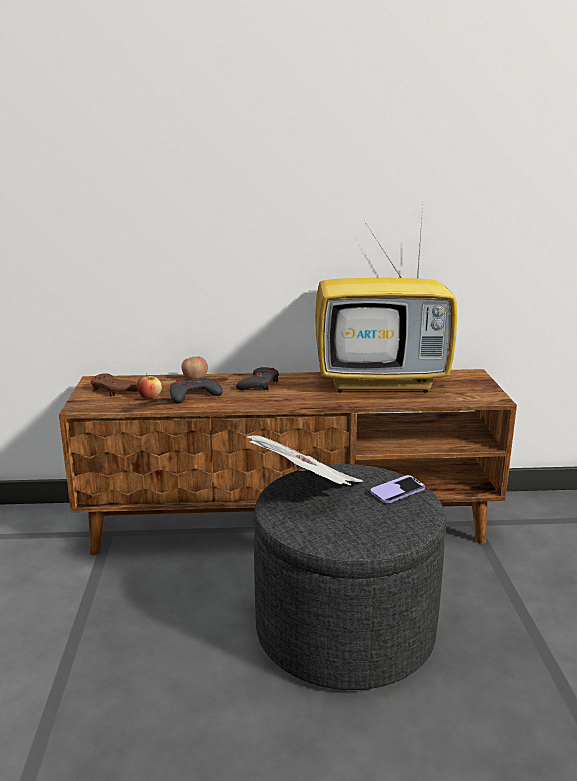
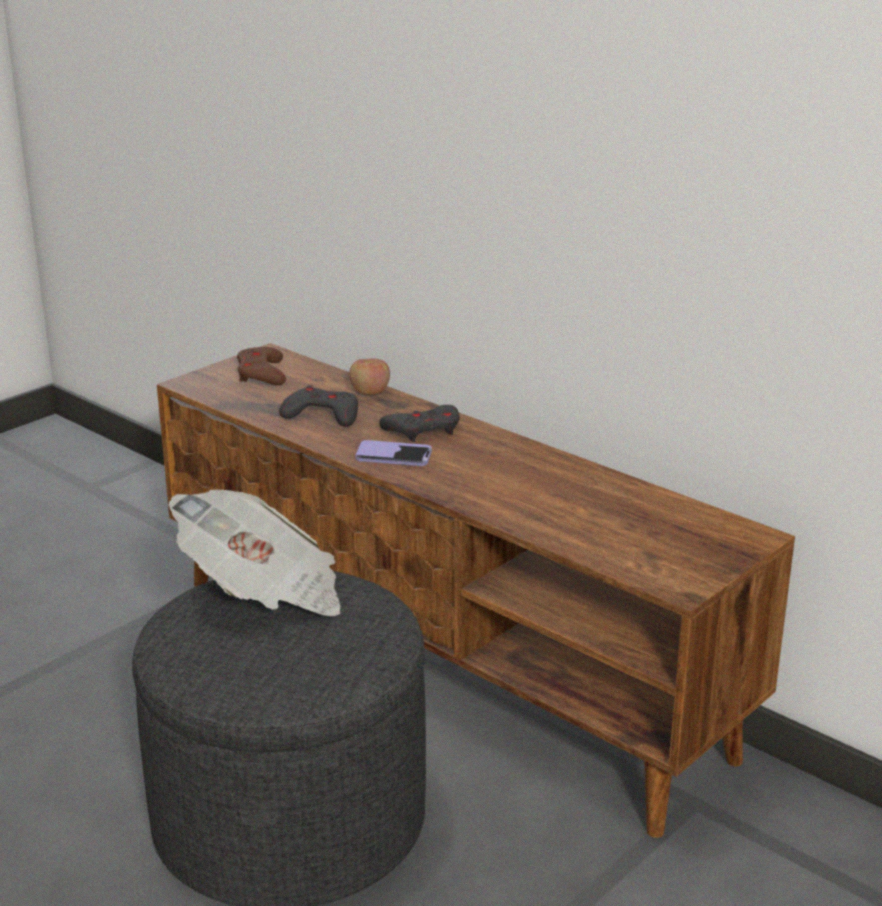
camera: 45 degrees right, 5 degrees up
(150, 397) = (274, 399): apple -> none
(382, 382) = (583, 492): television -> none
(397, 491) = (348, 650): phone -> phone (393, 456)

